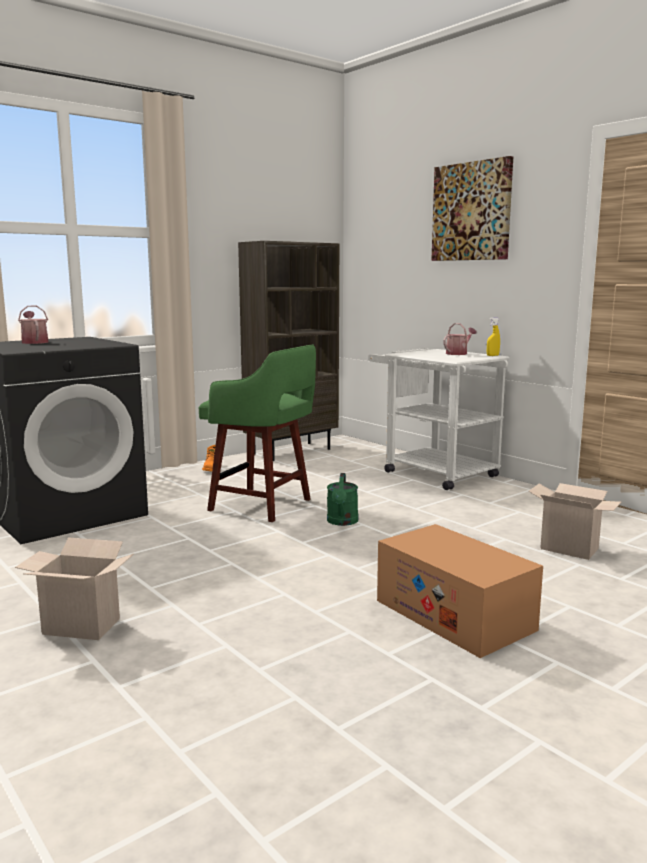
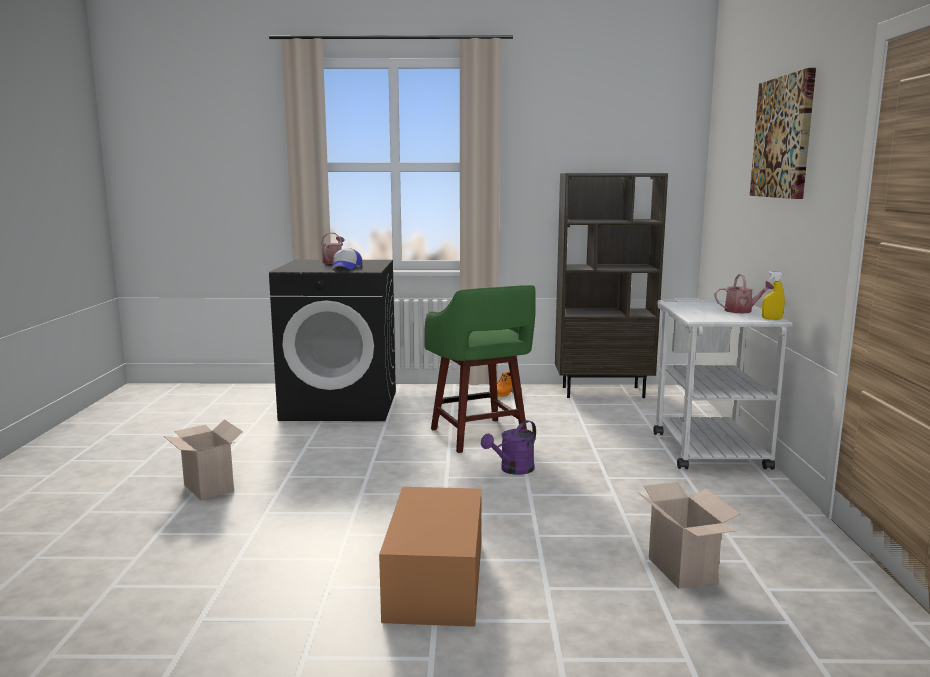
camera: 40 degrees right, 0 degrees up
(79, 344) = (346, 267): none -> cap
(342, 522) = (513, 470): green watering can -> purple watering can

